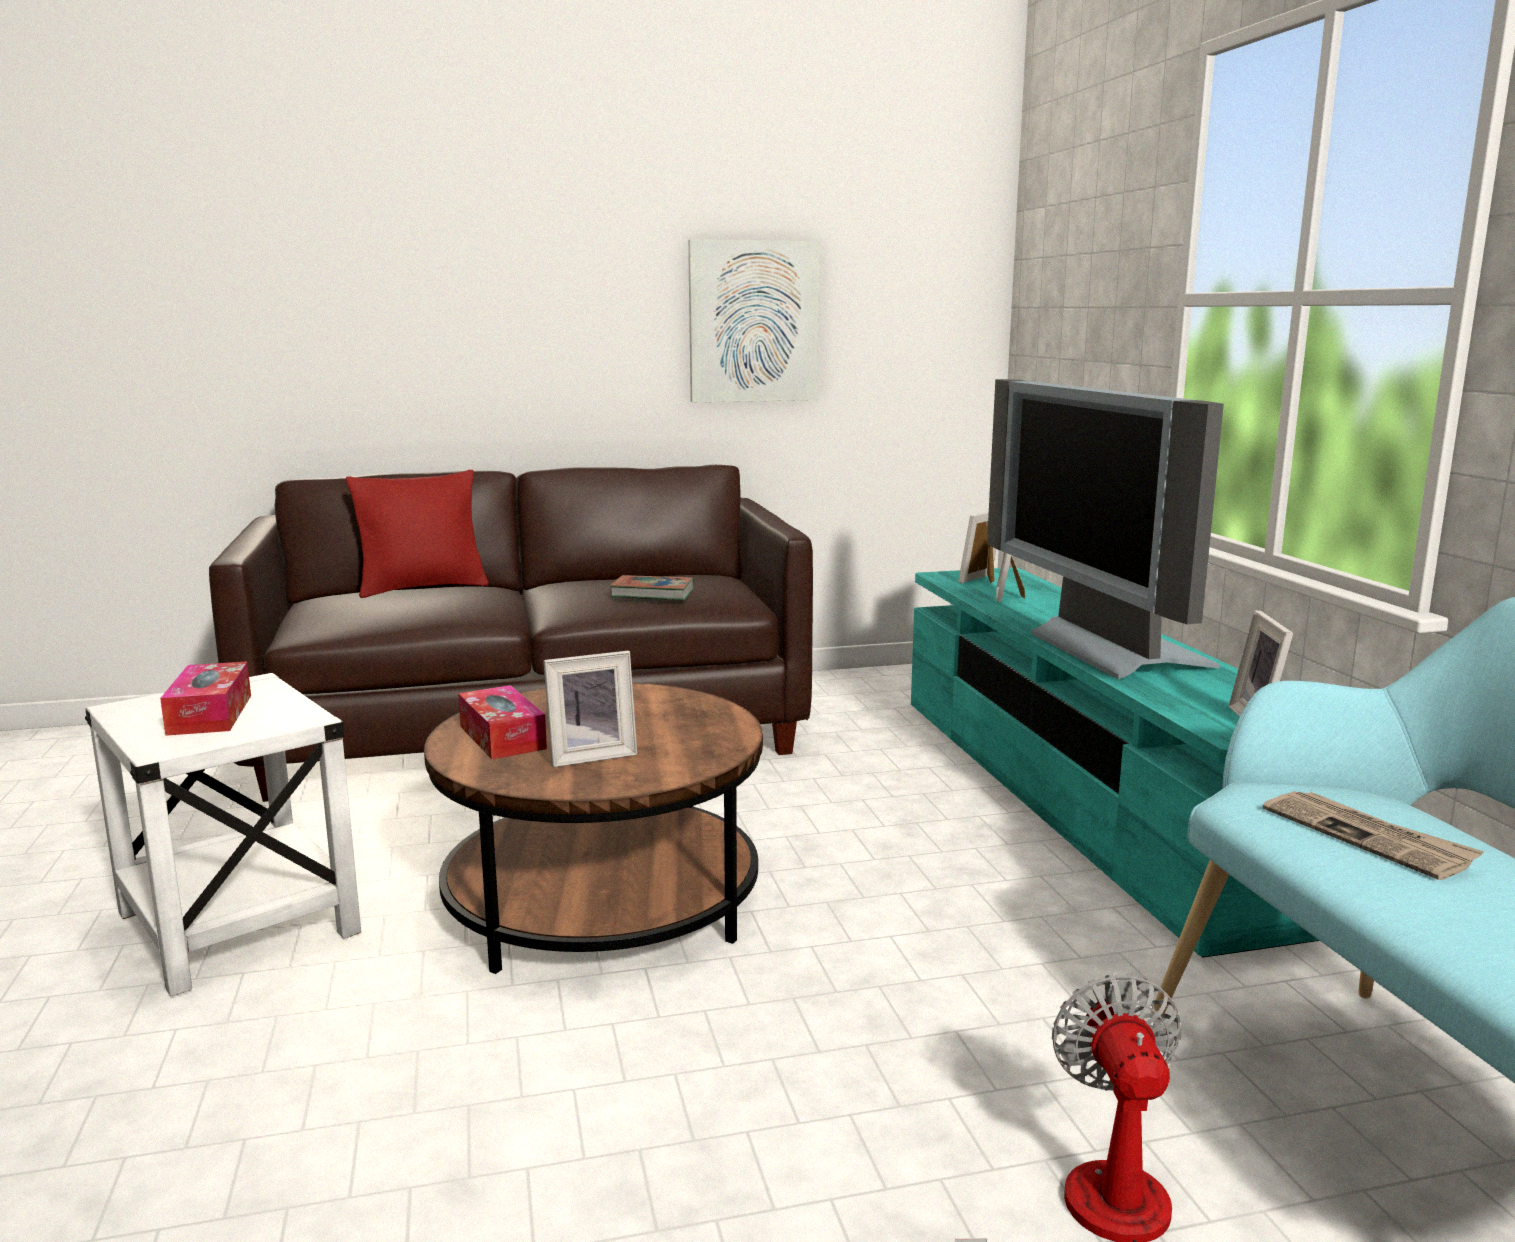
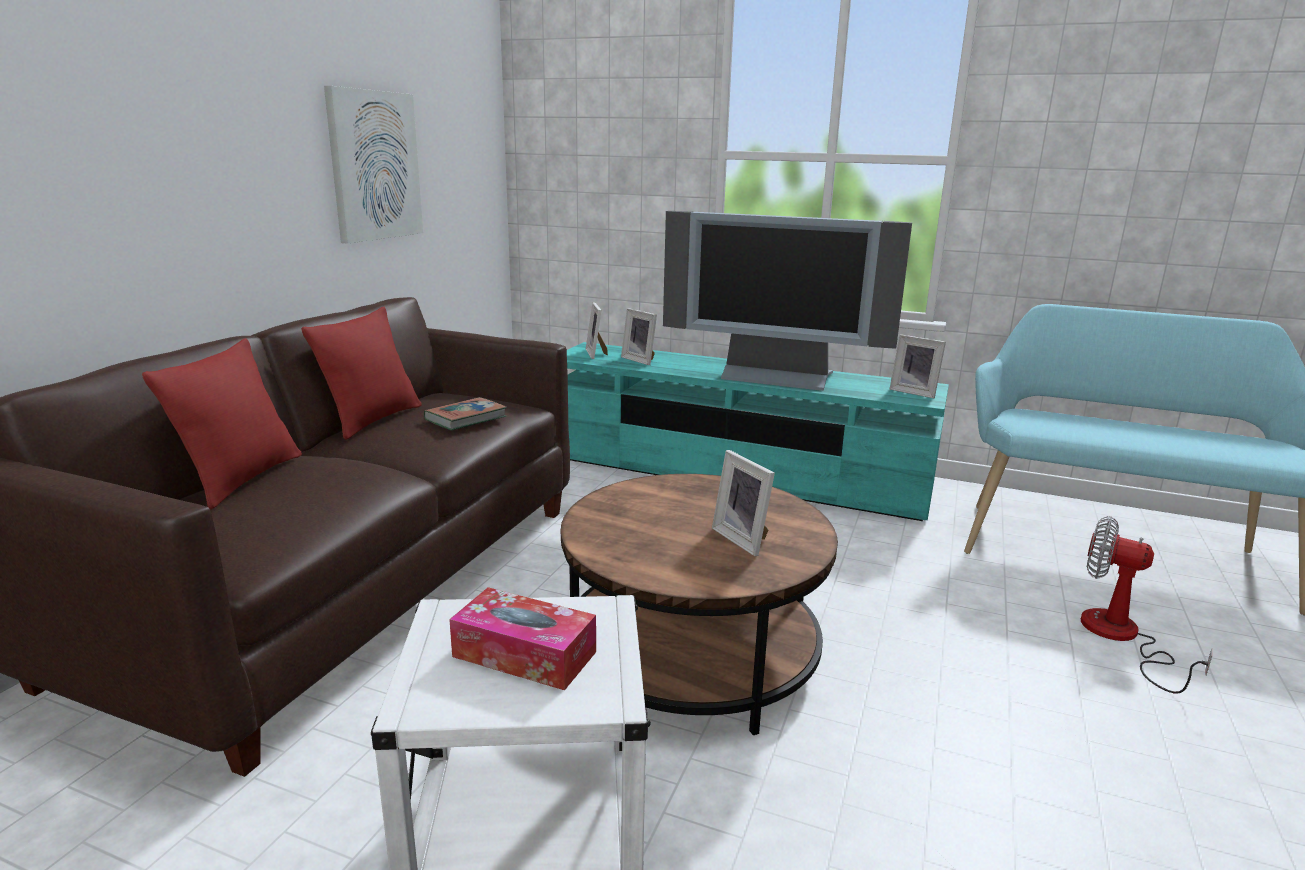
camera: 55 degrees left, 5 degrees up
(502, 737) = (665, 557): tissue box -> none
(590, 755) = (744, 539): picture frame -> picture frame turned 135 degrees clockwise
(604, 578) = (372, 420): none -> red pillow
(1368, 838) = (1079, 424): newspaper -> none

